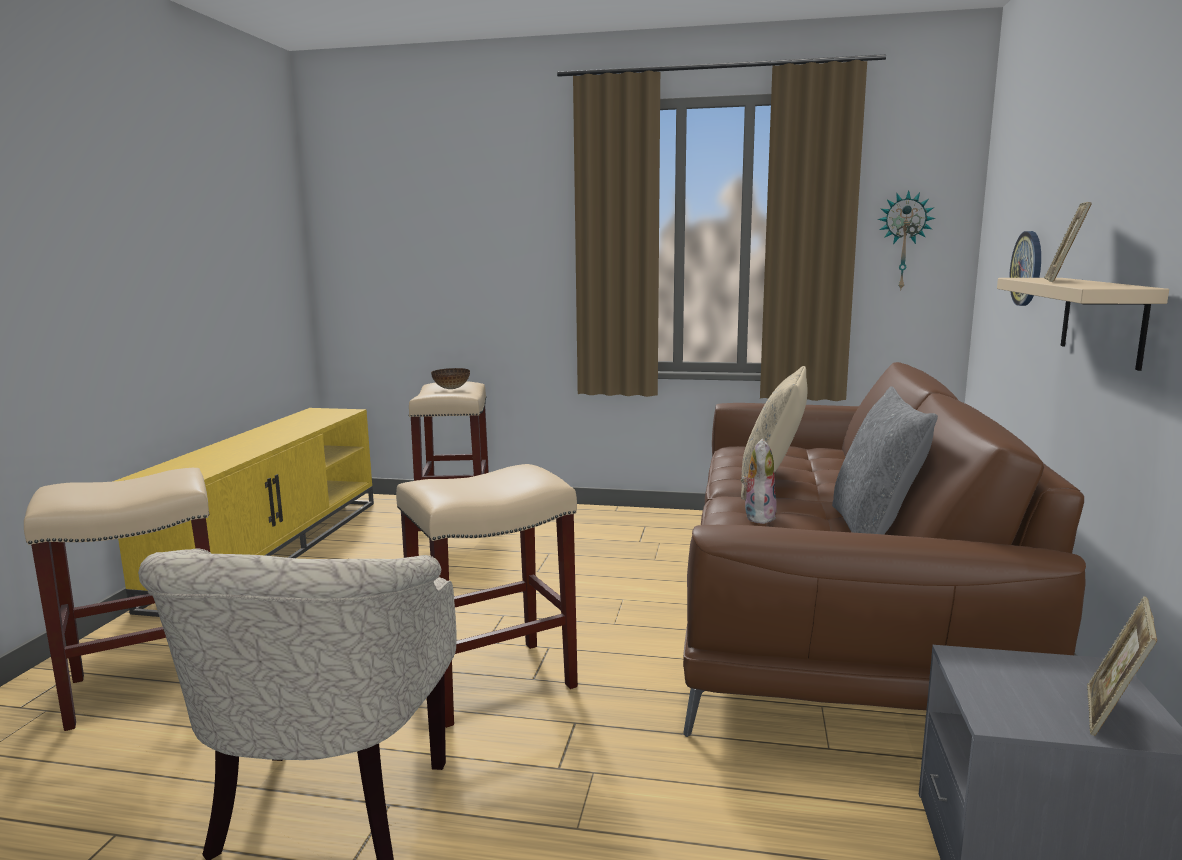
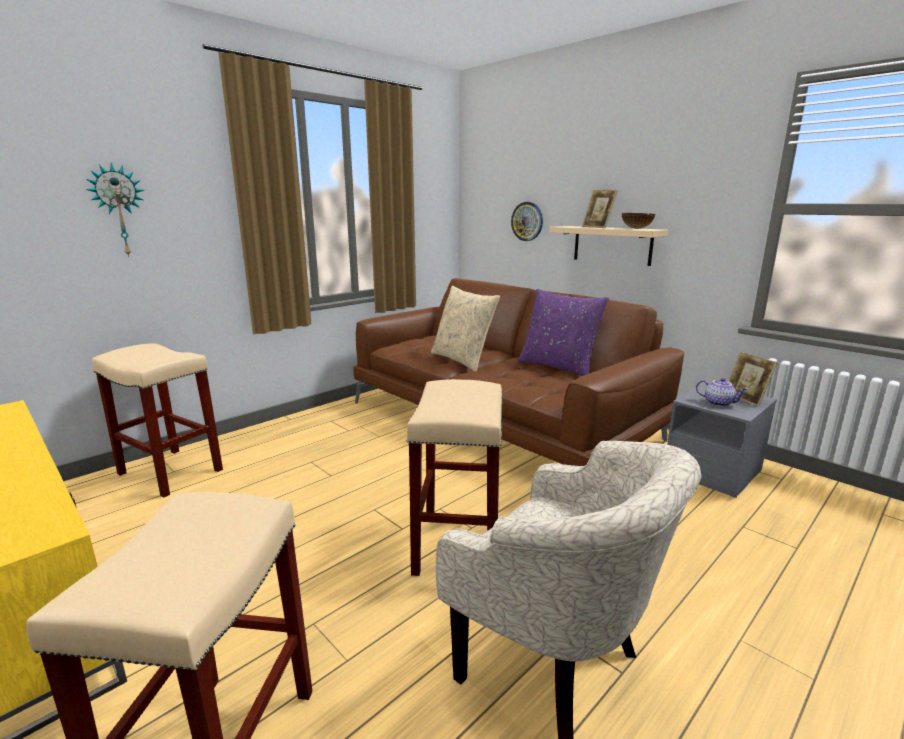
camera: 55 degrees left, 5 degrees up
(450, 389) = (150, 353): bowl -> bowl (636, 228)
(757, 516) = (505, 377): plush toy -> none
(874, 531) = (558, 366): grey pillow -> purple pillow
(903, 241) = (429, 205): wall clock -> wall clock (119, 211)
(1013, 688) = (719, 403): none -> teapot

